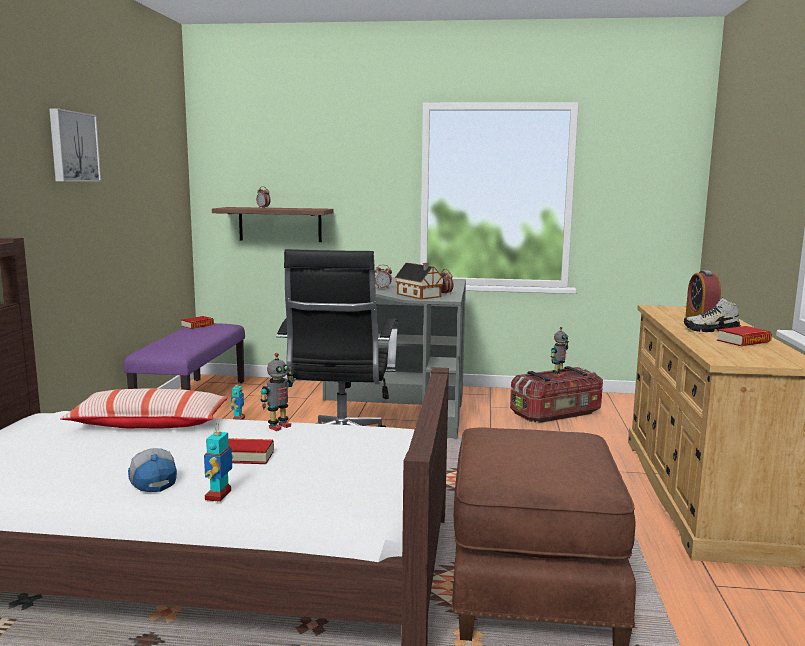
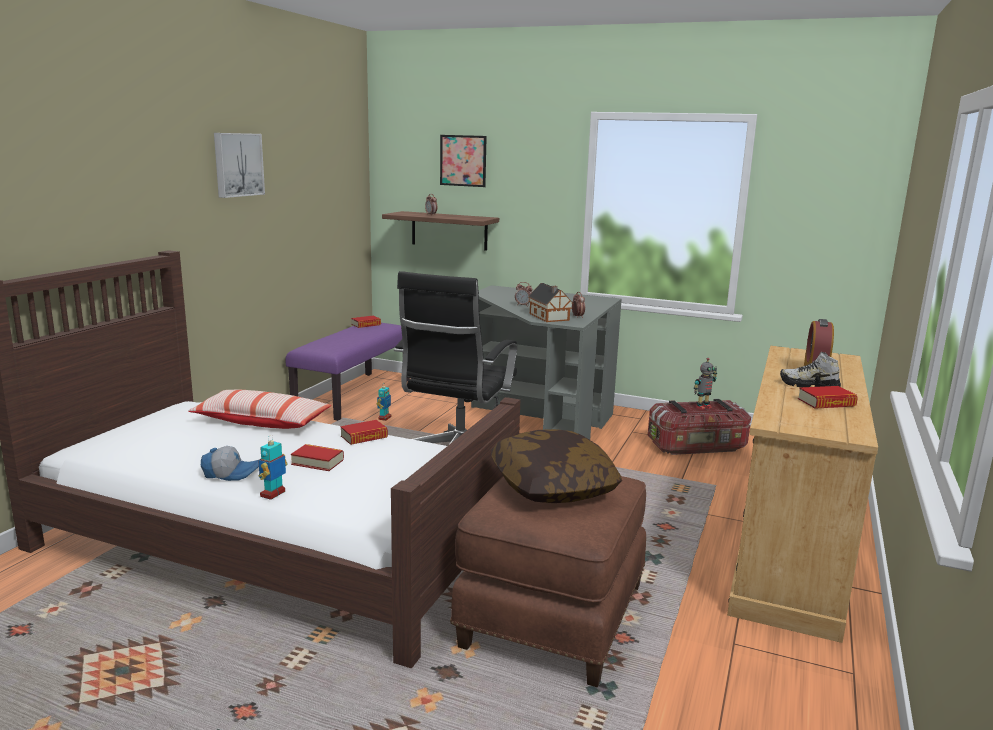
camera: 15 degrees right, 5 degrees up
(151, 480) = (231, 473): cap -> cap turned 105 degrees clockwise
(278, 426) = (364, 437): toy robot -> book
(293, 153) = (463, 160): none -> picture
(527, 448) = (552, 487): none -> pillow

